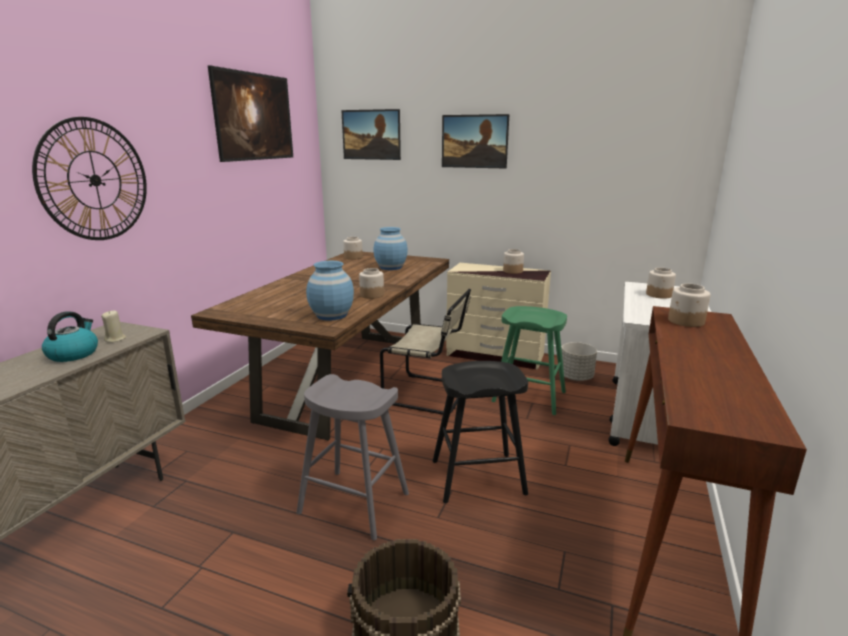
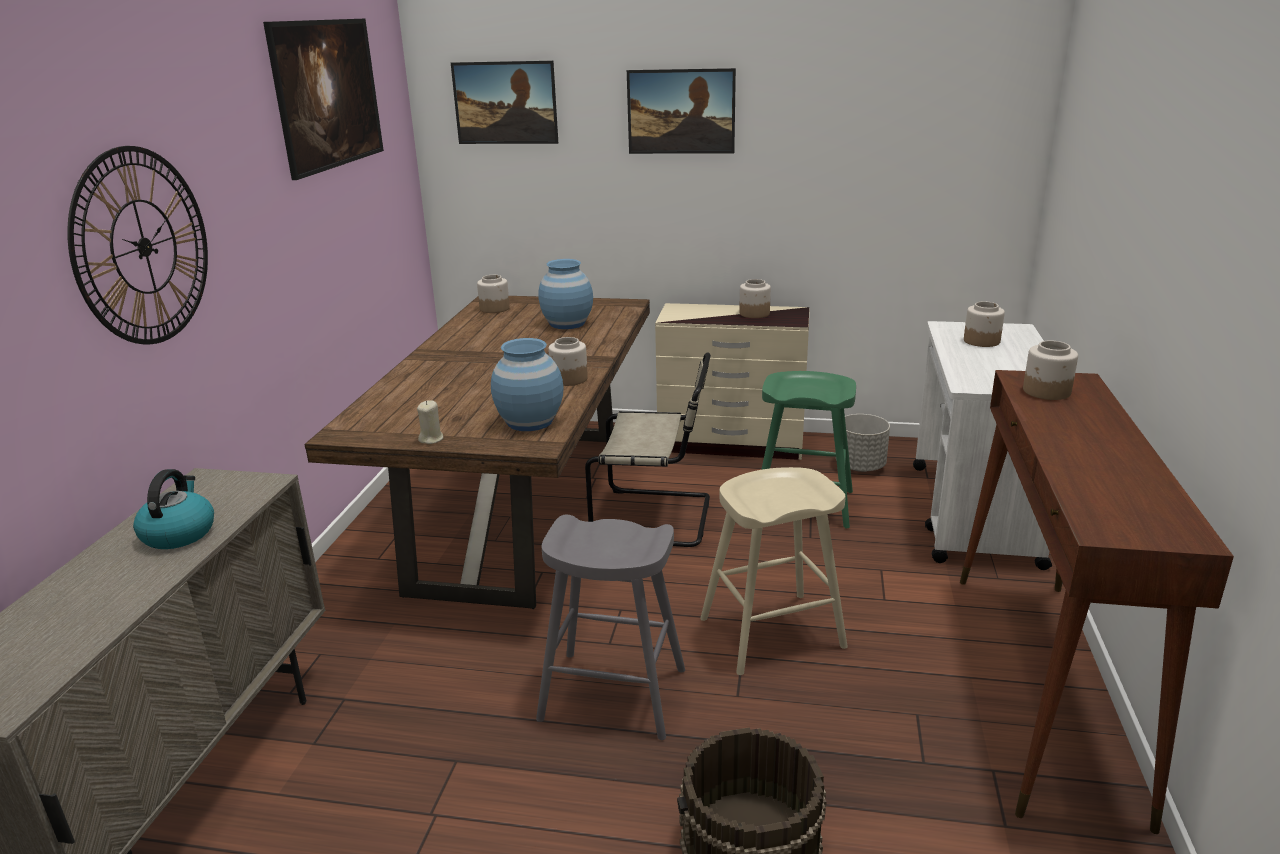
camera: 10 degrees left, 5 degrees up
(115, 339) = (225, 501): beige candle -> beige candle (431, 439)
(477, 477) = (771, 633): black stool -> beige stool

